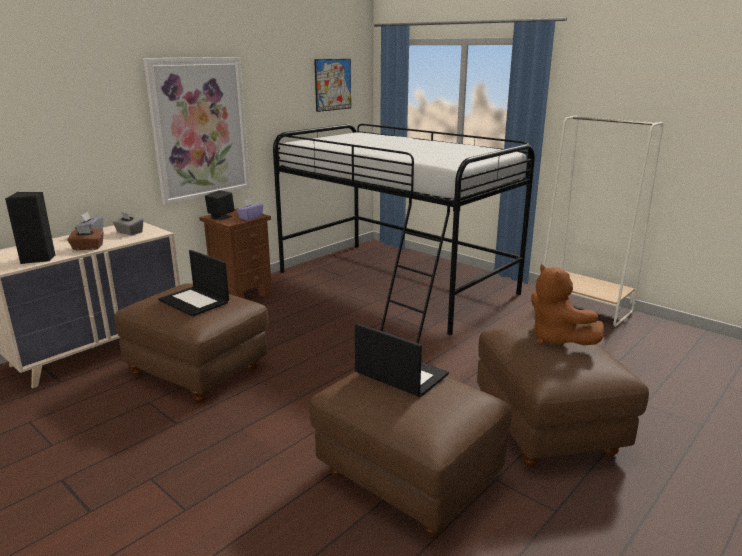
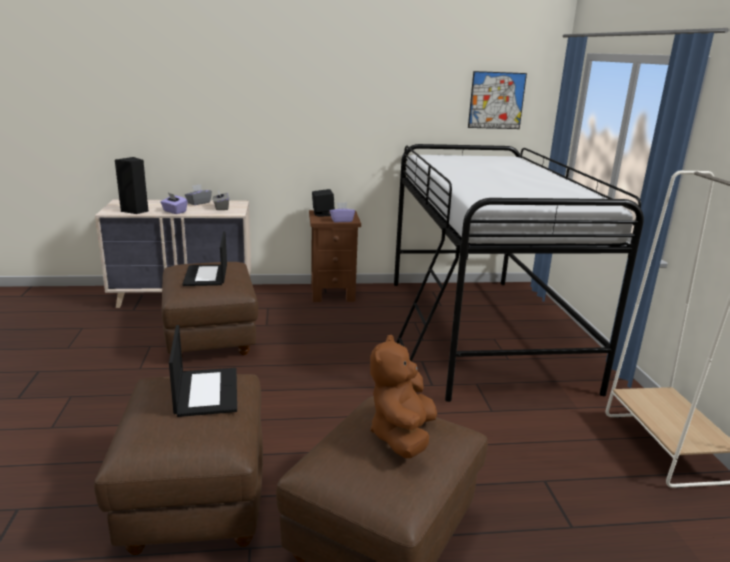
camera: 40 degrees right, 0 degrees up
(87, 248) = (174, 211): brown tissue box -> purple tissue box
(200, 129) = (322, 129): picture -> none

